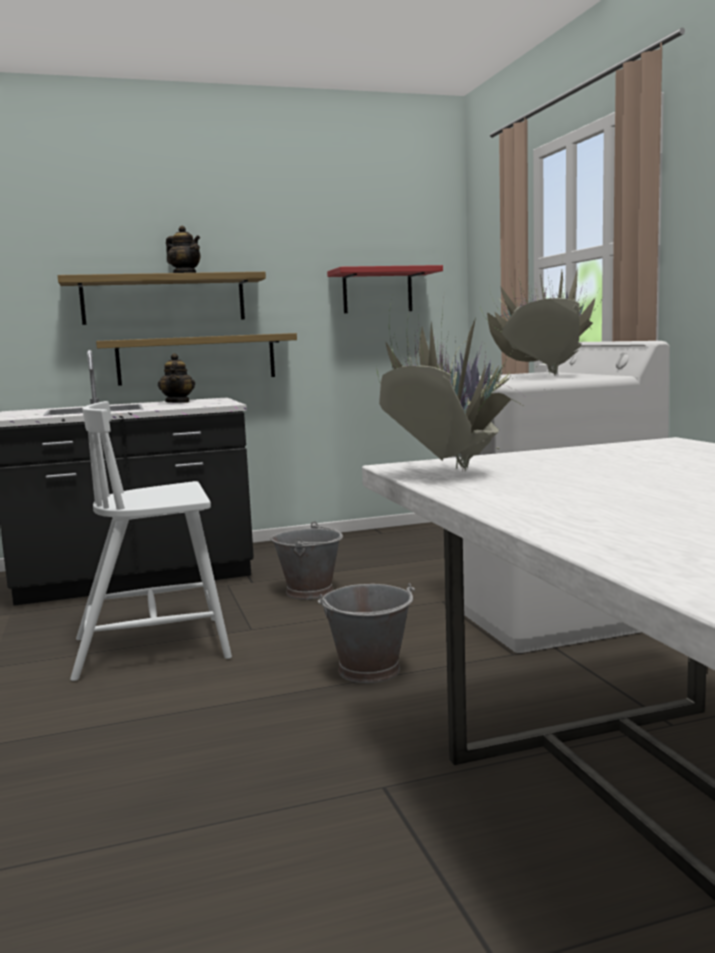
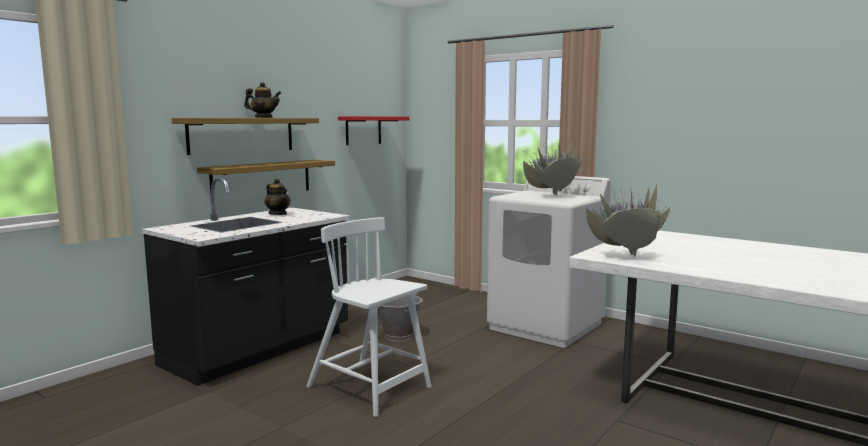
camera: 35 degrees left, 0 degrees up
(155, 647) = (370, 388): white chair -> white chair turned 90 degrees clockwise
(370, 670) = (515, 371): grey bucket -> none

